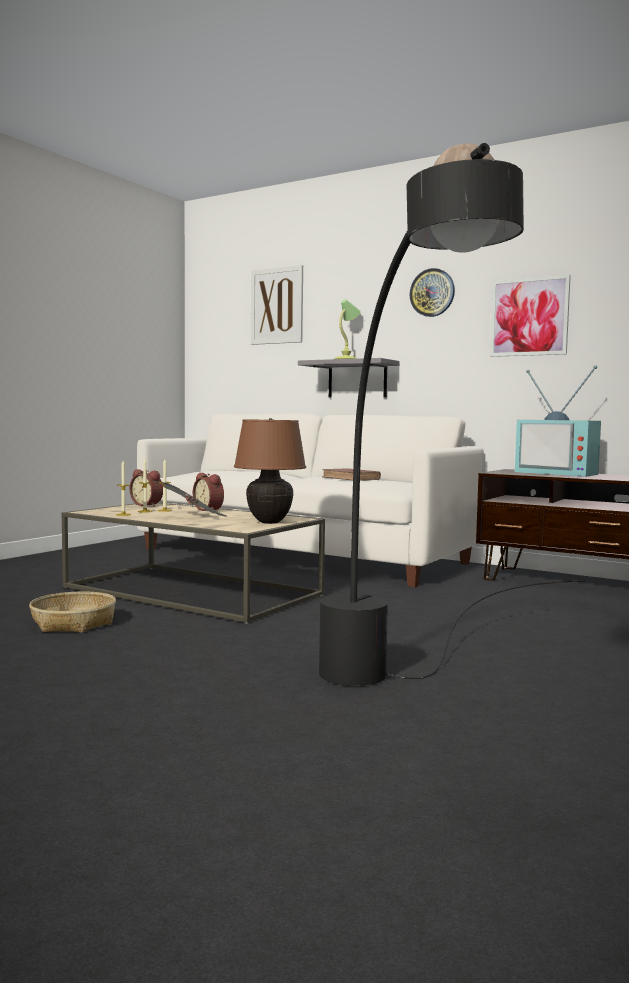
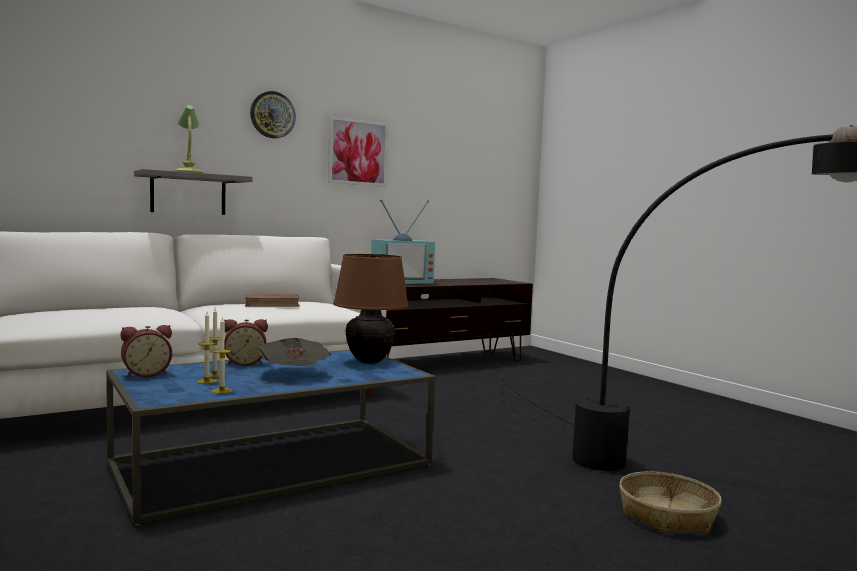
camera: 65 degrees left, 0 degrees up
(73, 623) = (343, 540): basket -> basket (666, 515)
(192, 591) = (272, 464): beige coffee table -> blue coffee table
(277, 306) = (63, 90): picture -> none

